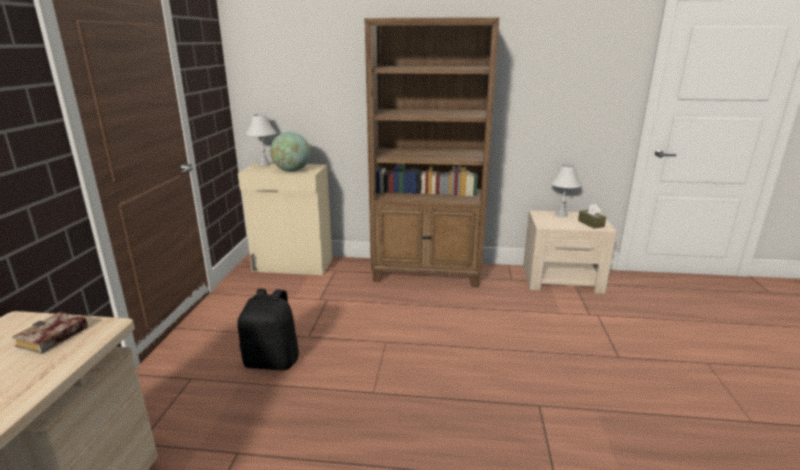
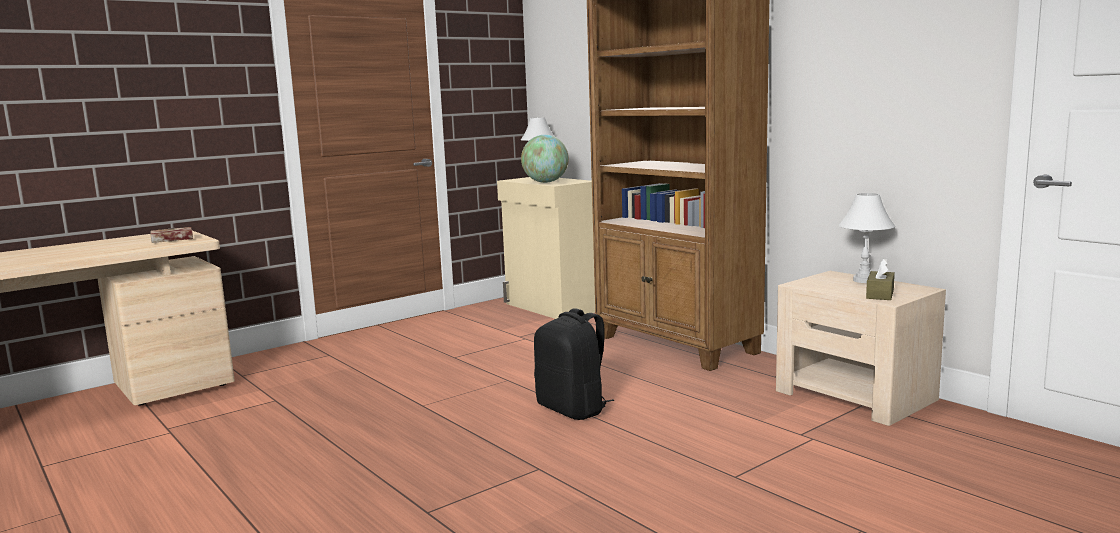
camera: 45 degrees right, 10 degrees down
(272, 361) = (396, 363): black backpack -> black backpack (573, 409)

